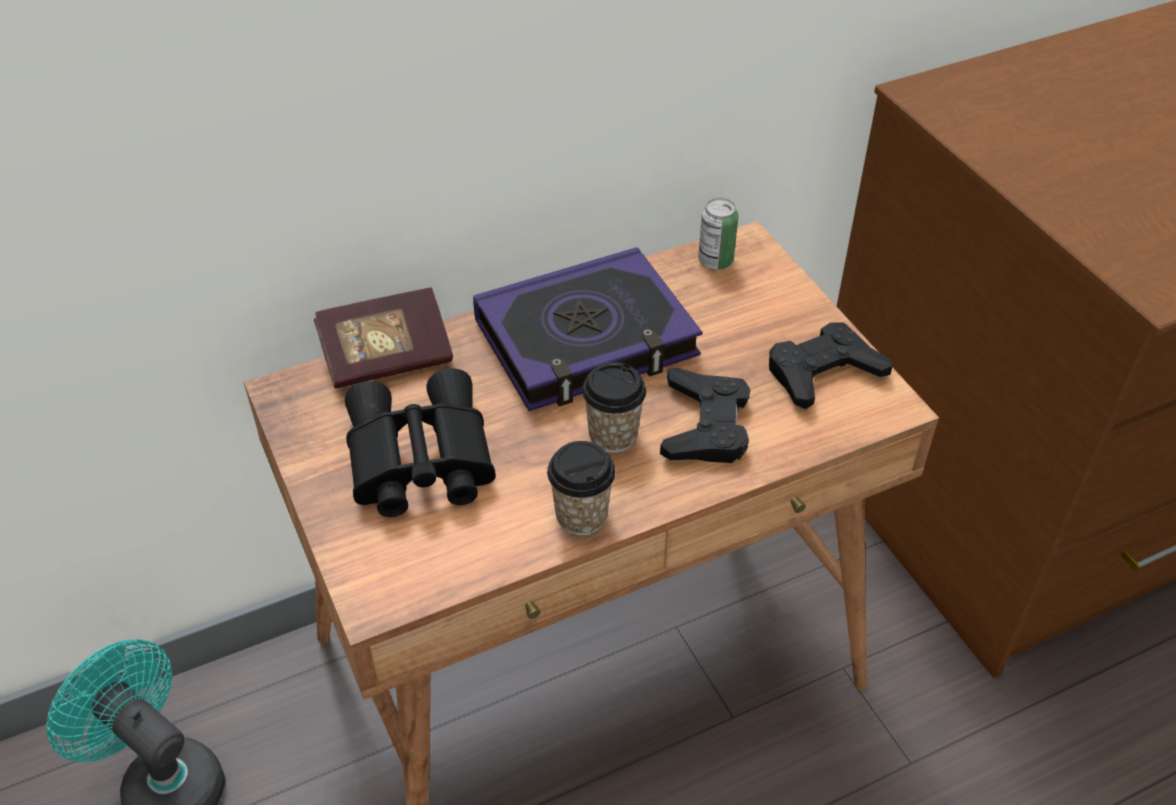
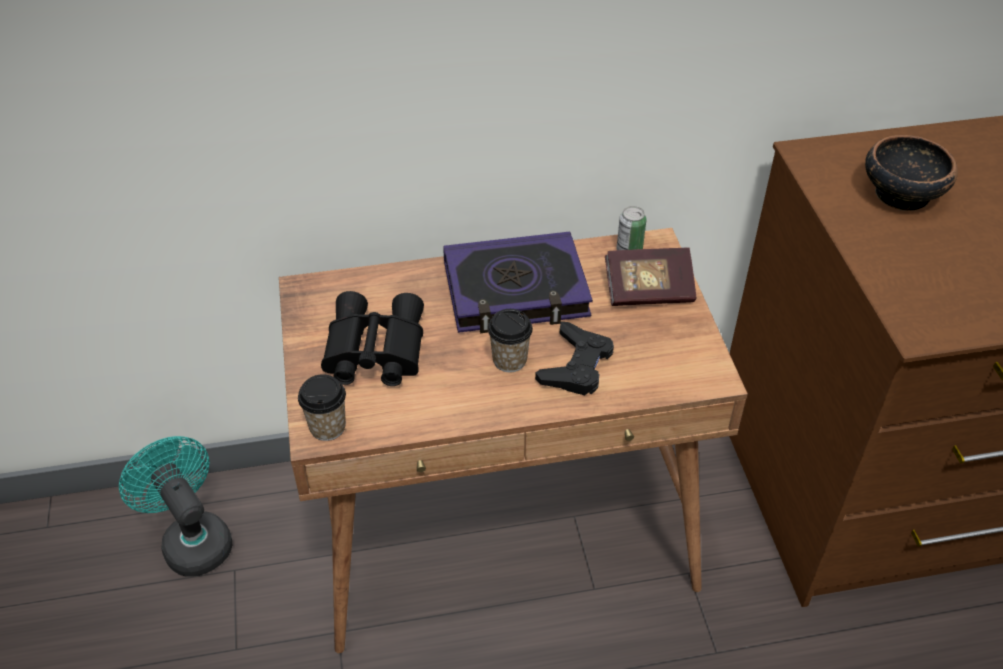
camera: 15 degrees right, 0 degrees up
(387, 357) = (376, 278): book -> book (648, 291)
(581, 516) = (468, 410): cup -> cup (327, 427)
(823, 372) = (675, 345): black game controller -> none
(1058, 124) = (900, 194): none -> bowl

